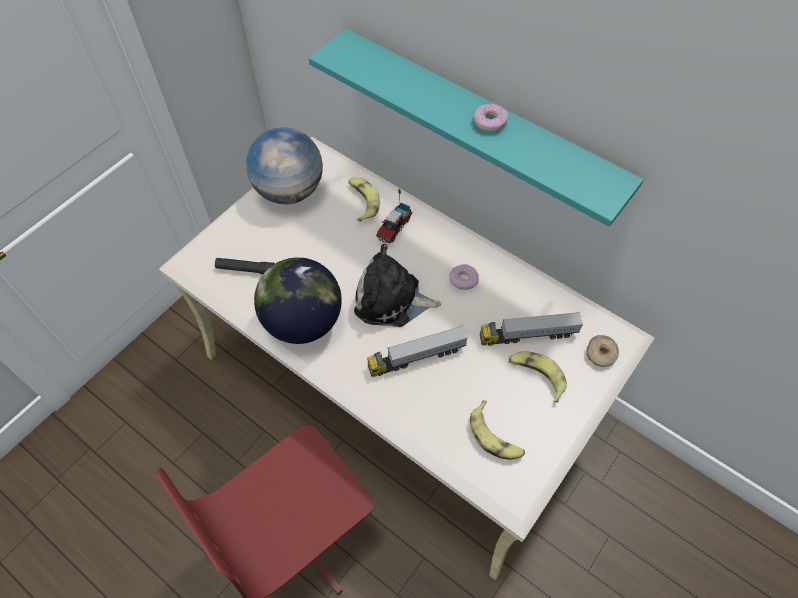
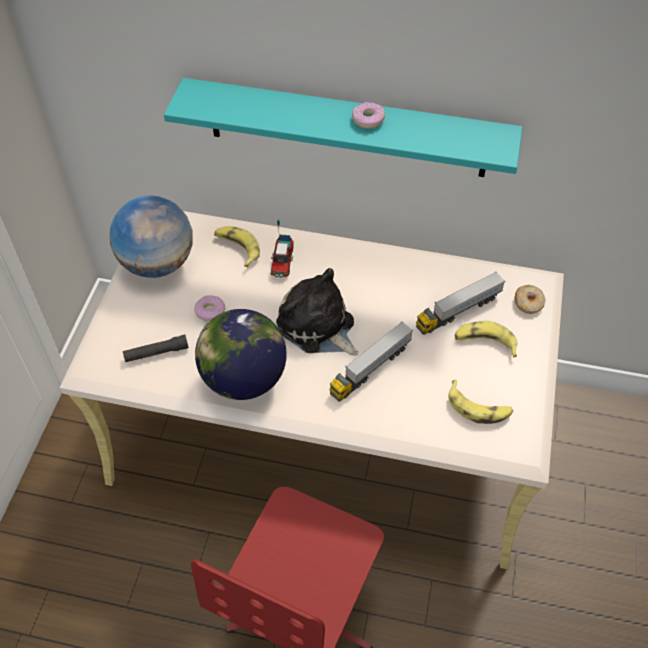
camera: 25 degrees left, 5 degrees down
(391, 300) = (318, 327): plush toy -> plush toy turned 60 degrees clockwise
(463, 279) = (374, 284): donut -> donut (210, 311)

